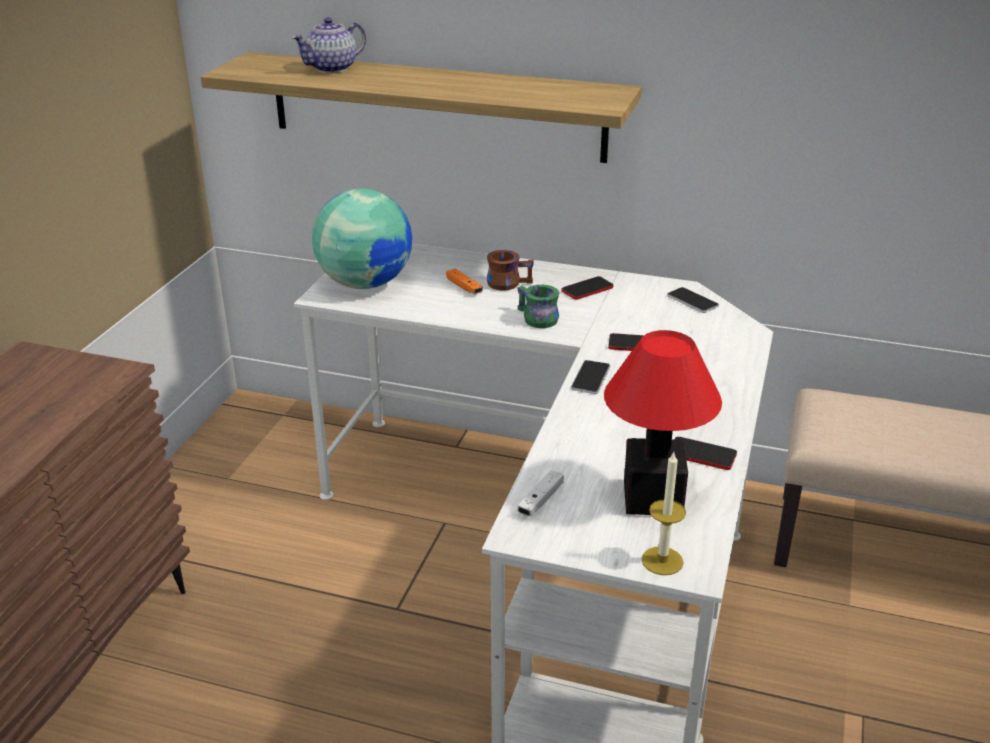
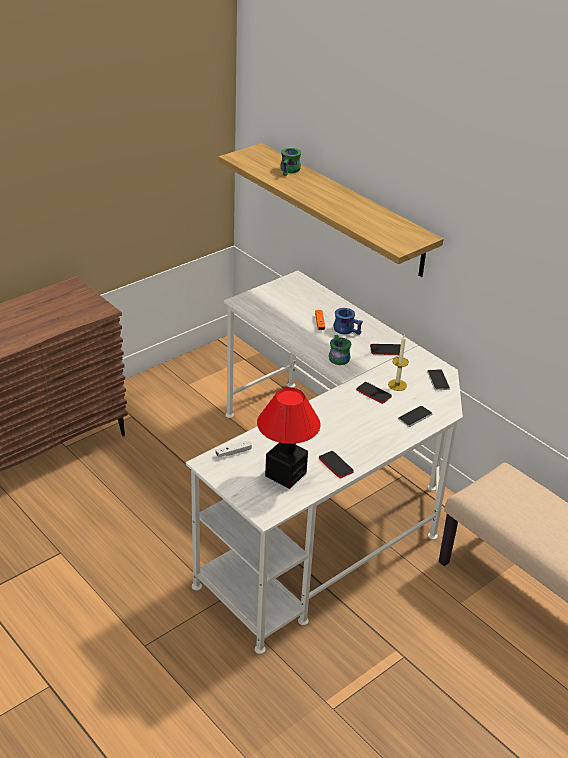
camera: 30 degrees right, 5 degrees up
(333, 68) = (290, 170): teapot -> green mug
(365, 283) = (270, 301): globe -> none
(508, 282) = (347, 329): brown mug -> blue mug
(590, 378) = (327, 402): phone -> phone (415, 417)
(662, 561) = (256, 503): candle -> candle (397, 385)

